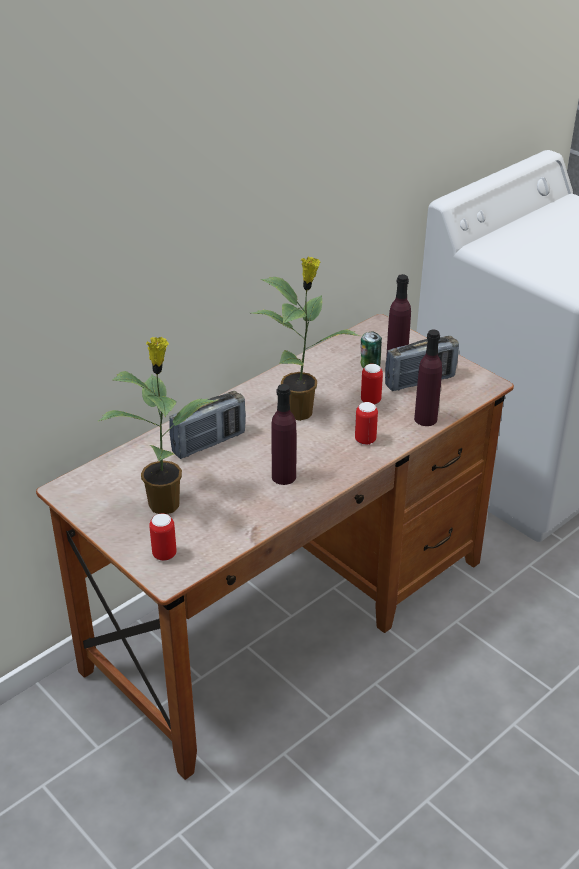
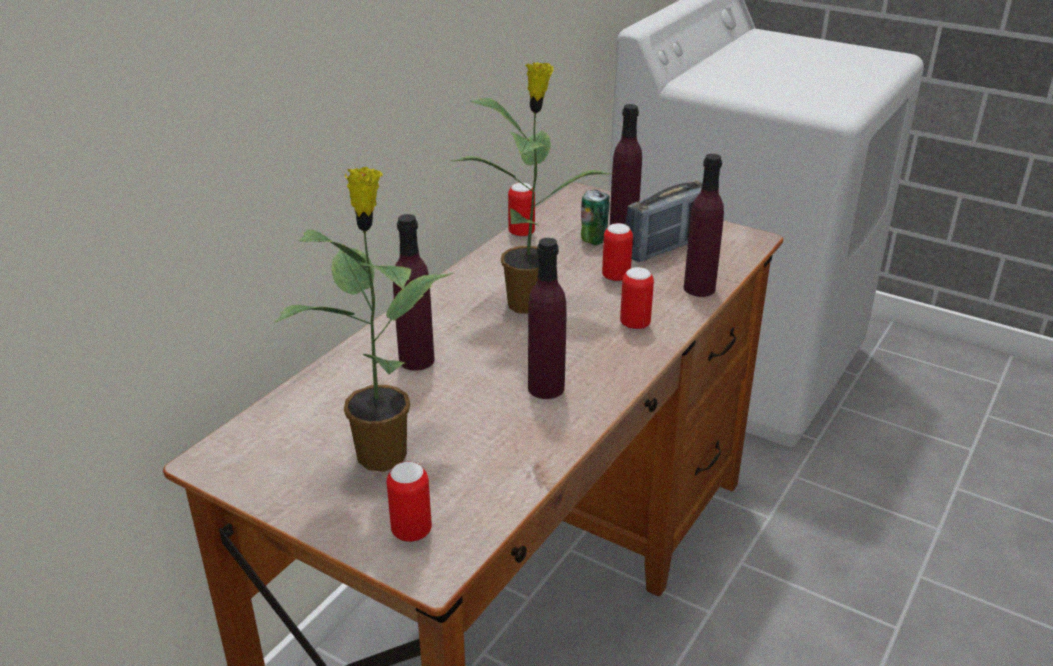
camera: 15 degrees left, 5 degrees down
(209, 443) = (416, 360): radio -> purple bottle
(320, 354) = (521, 233): none -> can

